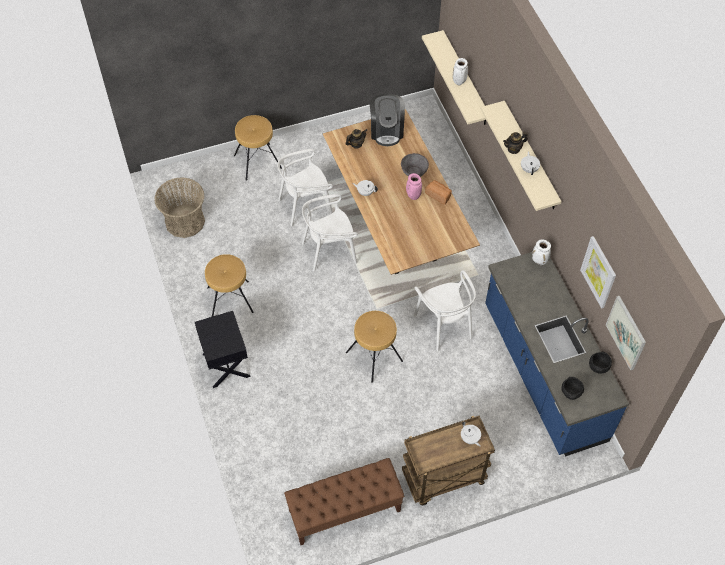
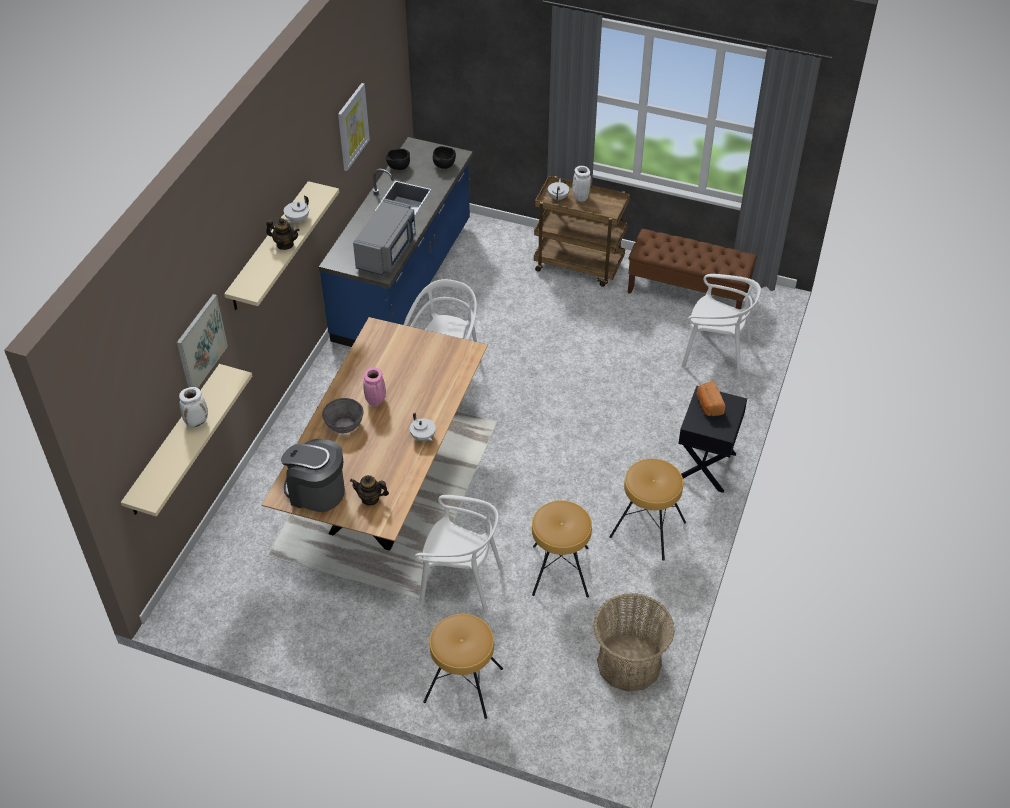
camera: 140 degrees left, 10 degrees down
(329, 251) = (486, 510): white chair -> white chair (715, 353)
(374, 356) = (543, 383): brown stool -> brown stool (559, 571)
(386, 130) = (316, 491): coffee machine -> coffee machine turned 105 degrees counterclockwise
(438, 195) = (349, 385): bread -> bread (708, 405)
(518, 288) = (387, 252): none -> grey microwave
(539, 261) = (338, 259): white vase -> white vase (580, 197)
(626, 332) = (383, 98): picture -> picture (201, 343)

